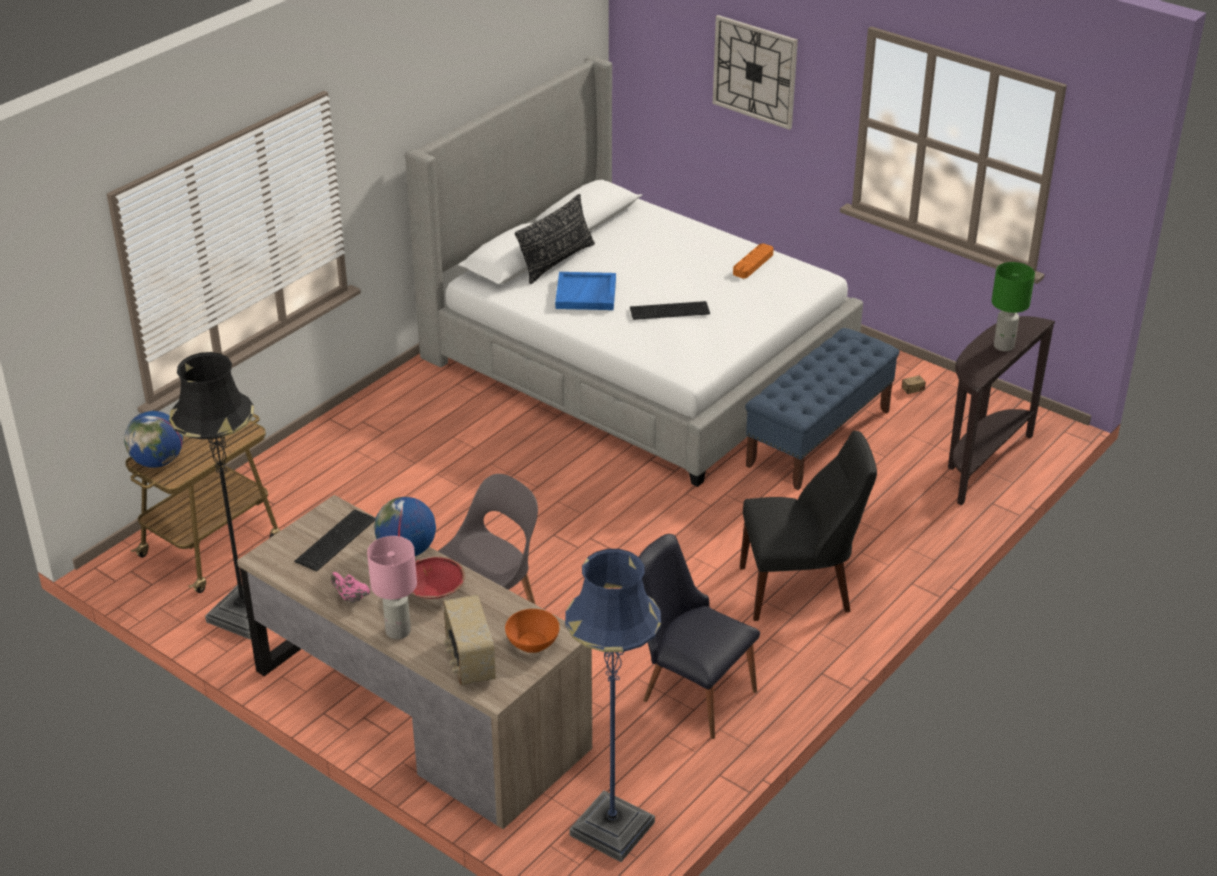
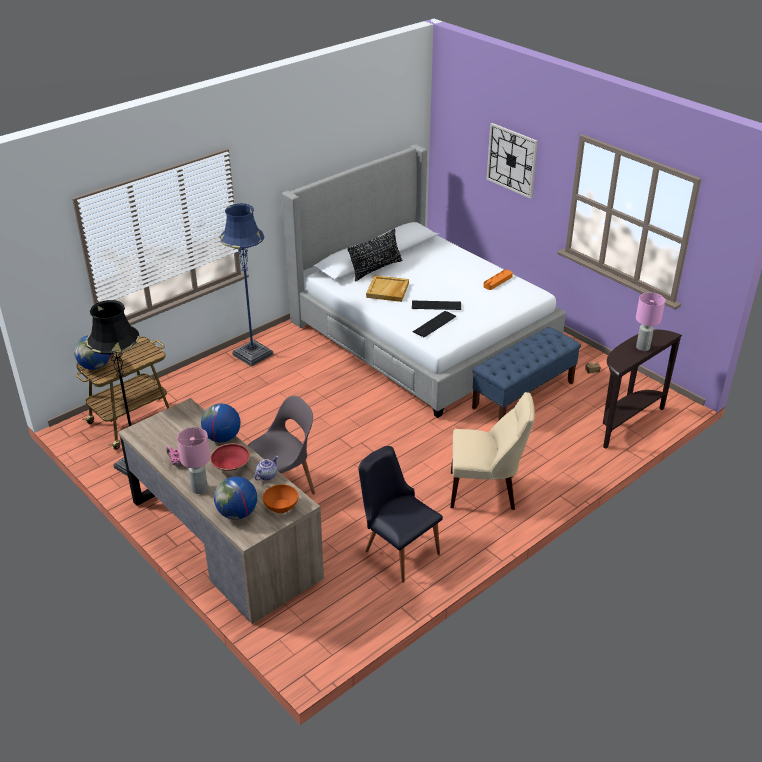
camera: 10 degrees right, 0 degrees up
(333, 540) = (180, 426): keyboard -> keyboard (433, 324)
(469, 661) = (237, 513): radio -> globe
(495, 599) = (266, 475): none -> teapot
(586, 294) = (388, 290): blue tray -> beige tray
(612, 828) = (321, 633): blue floor lamp -> blue floor lamp (252, 354)
(800, 589) = (486, 491): black chair -> beige chair
(1004, 346) = (643, 347): green table lamp -> pink table lamp

